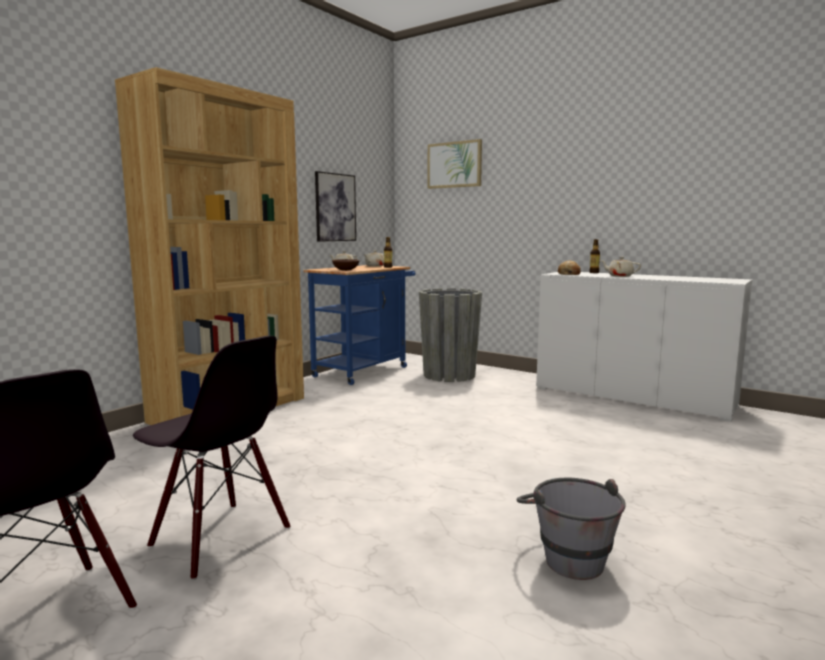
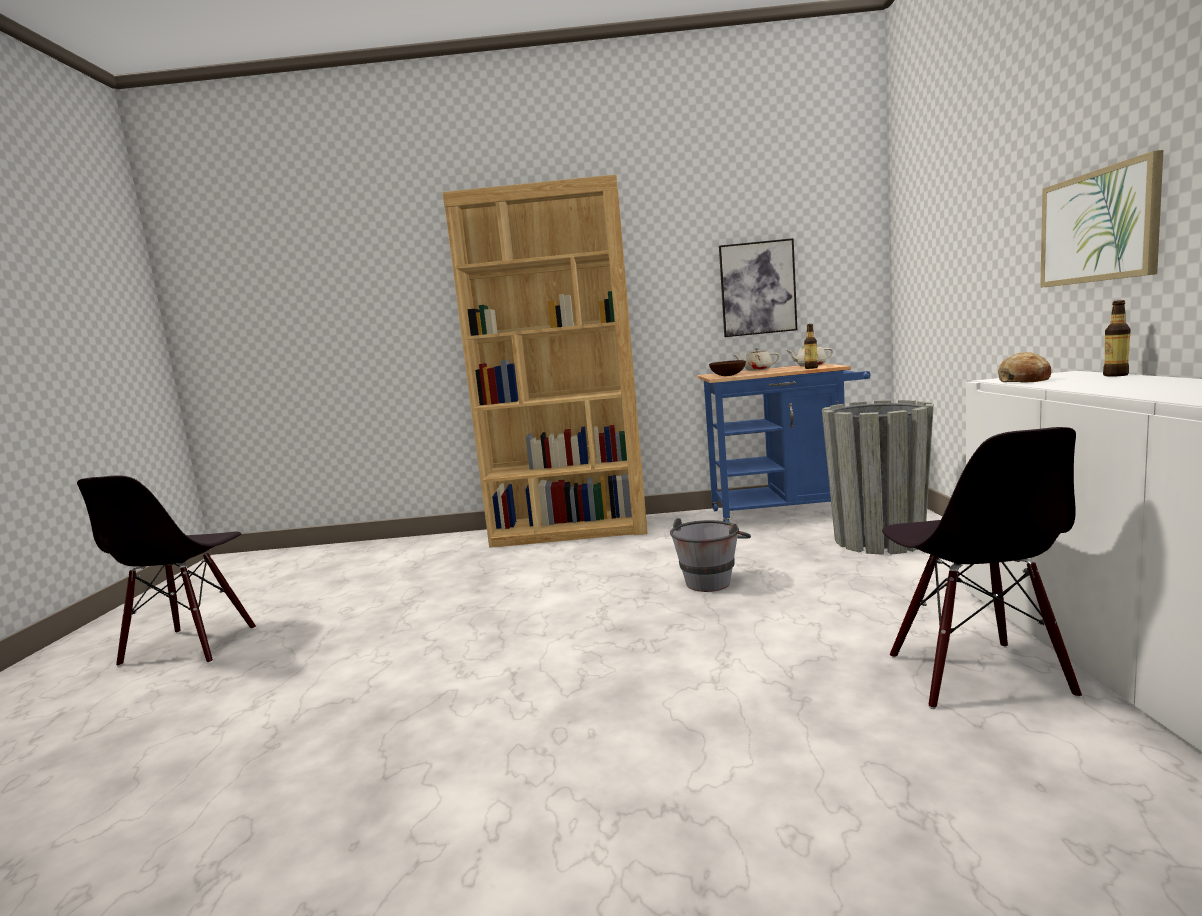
camera: 55 degrees right, 0 degrees up
(219, 538) = (321, 639): black chair -> black chair (975, 675)
(454, 165) = (944, 188): picture -> picture (1098, 226)
(567, 556) = (397, 812): grey bucket -> grey bucket (712, 580)
(619, 276) = (1108, 386): beige teapot -> none

